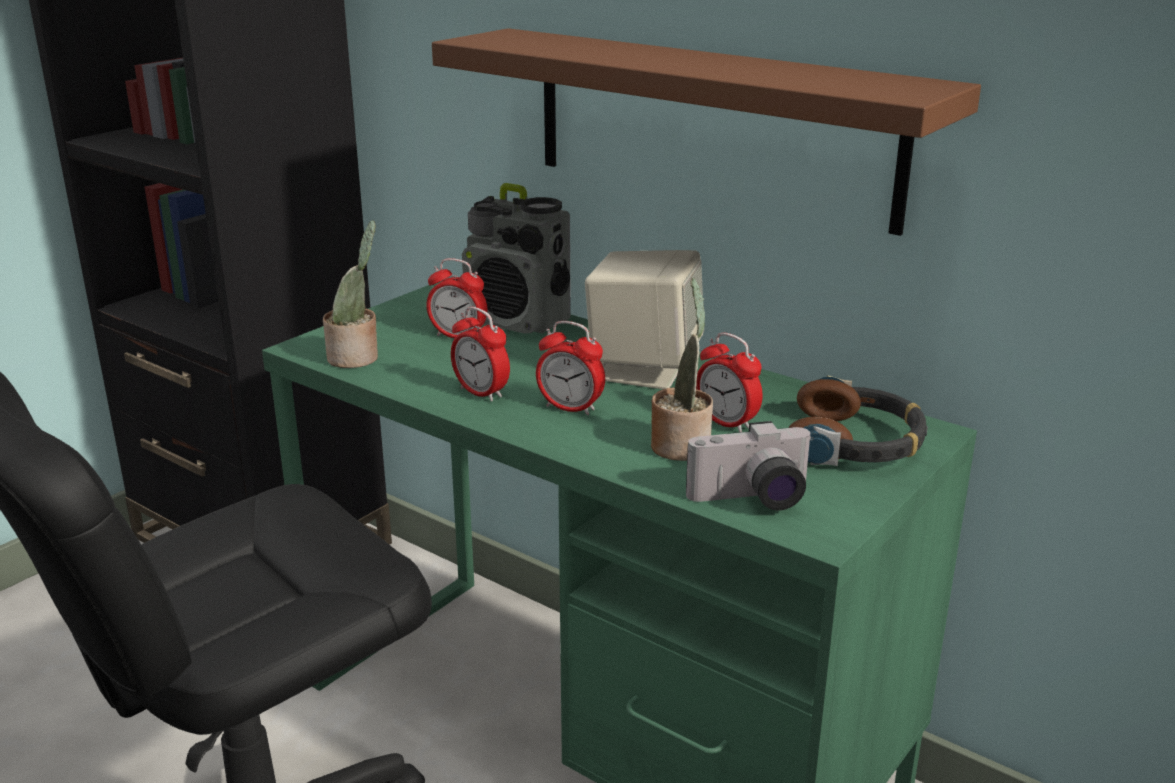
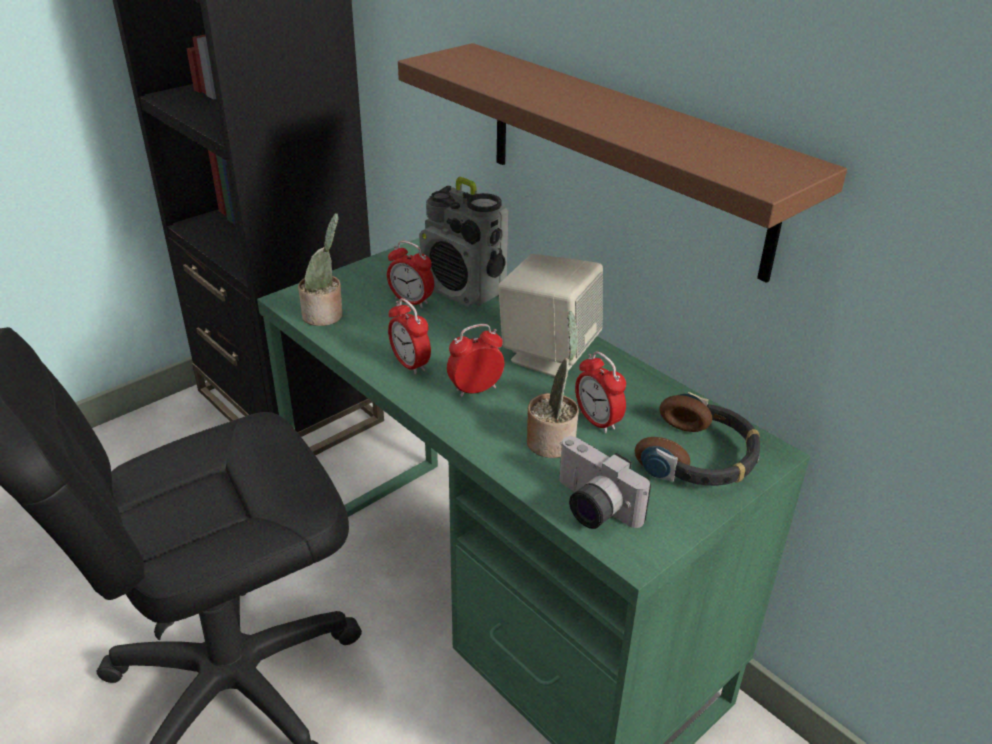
camera: 10 degrees right, 10 degrees up
(570, 408) = (475, 389): alarm clock -> alarm clock turned 120 degrees clockwise
(752, 500) = (591, 507): camera -> camera turned 45 degrees clockwise

